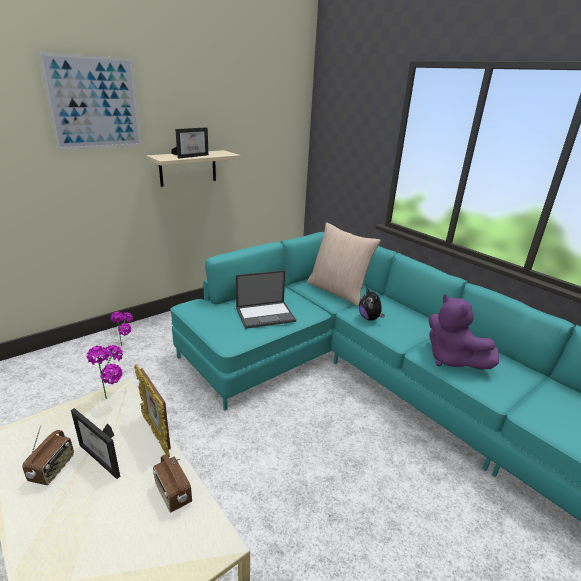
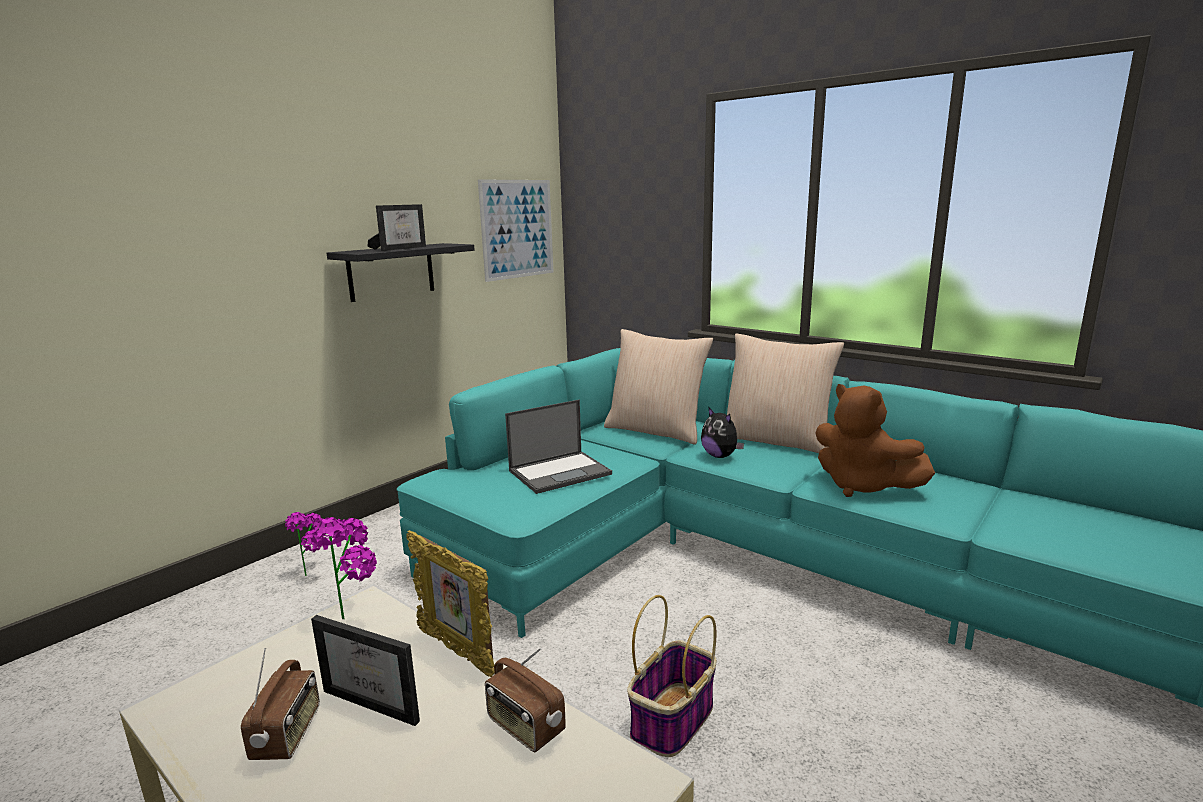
camera: 10 degrees left, 10 degrees down
(94, 103) = (243, 171): picture -> picture (517, 229)
(188, 168) = (391, 271): beige shelf -> black shelf
(290, 483) = (672, 721): none -> basket
(411, 312) = (776, 440): none -> beige pillow
(451, 359) = (862, 486): purple plush toy -> brown plush toy

